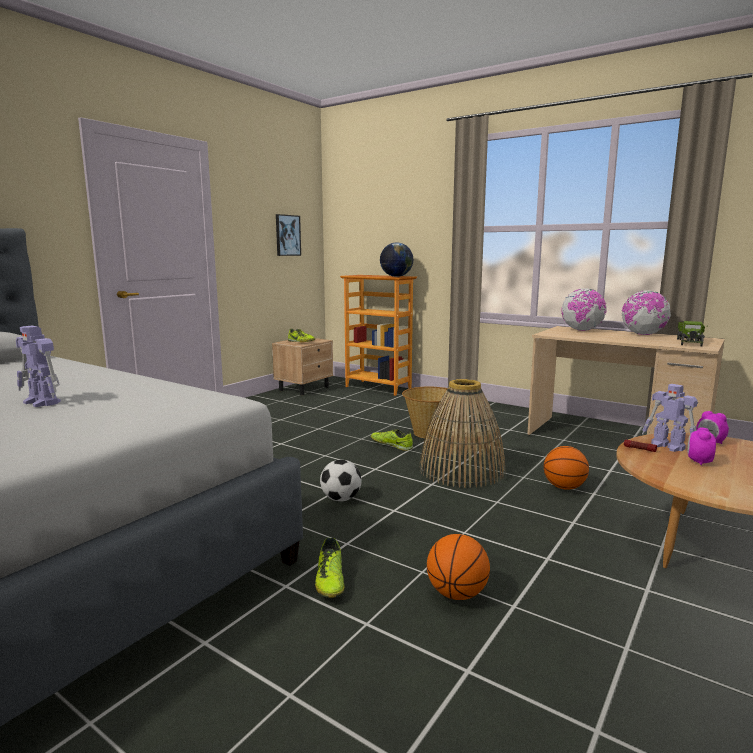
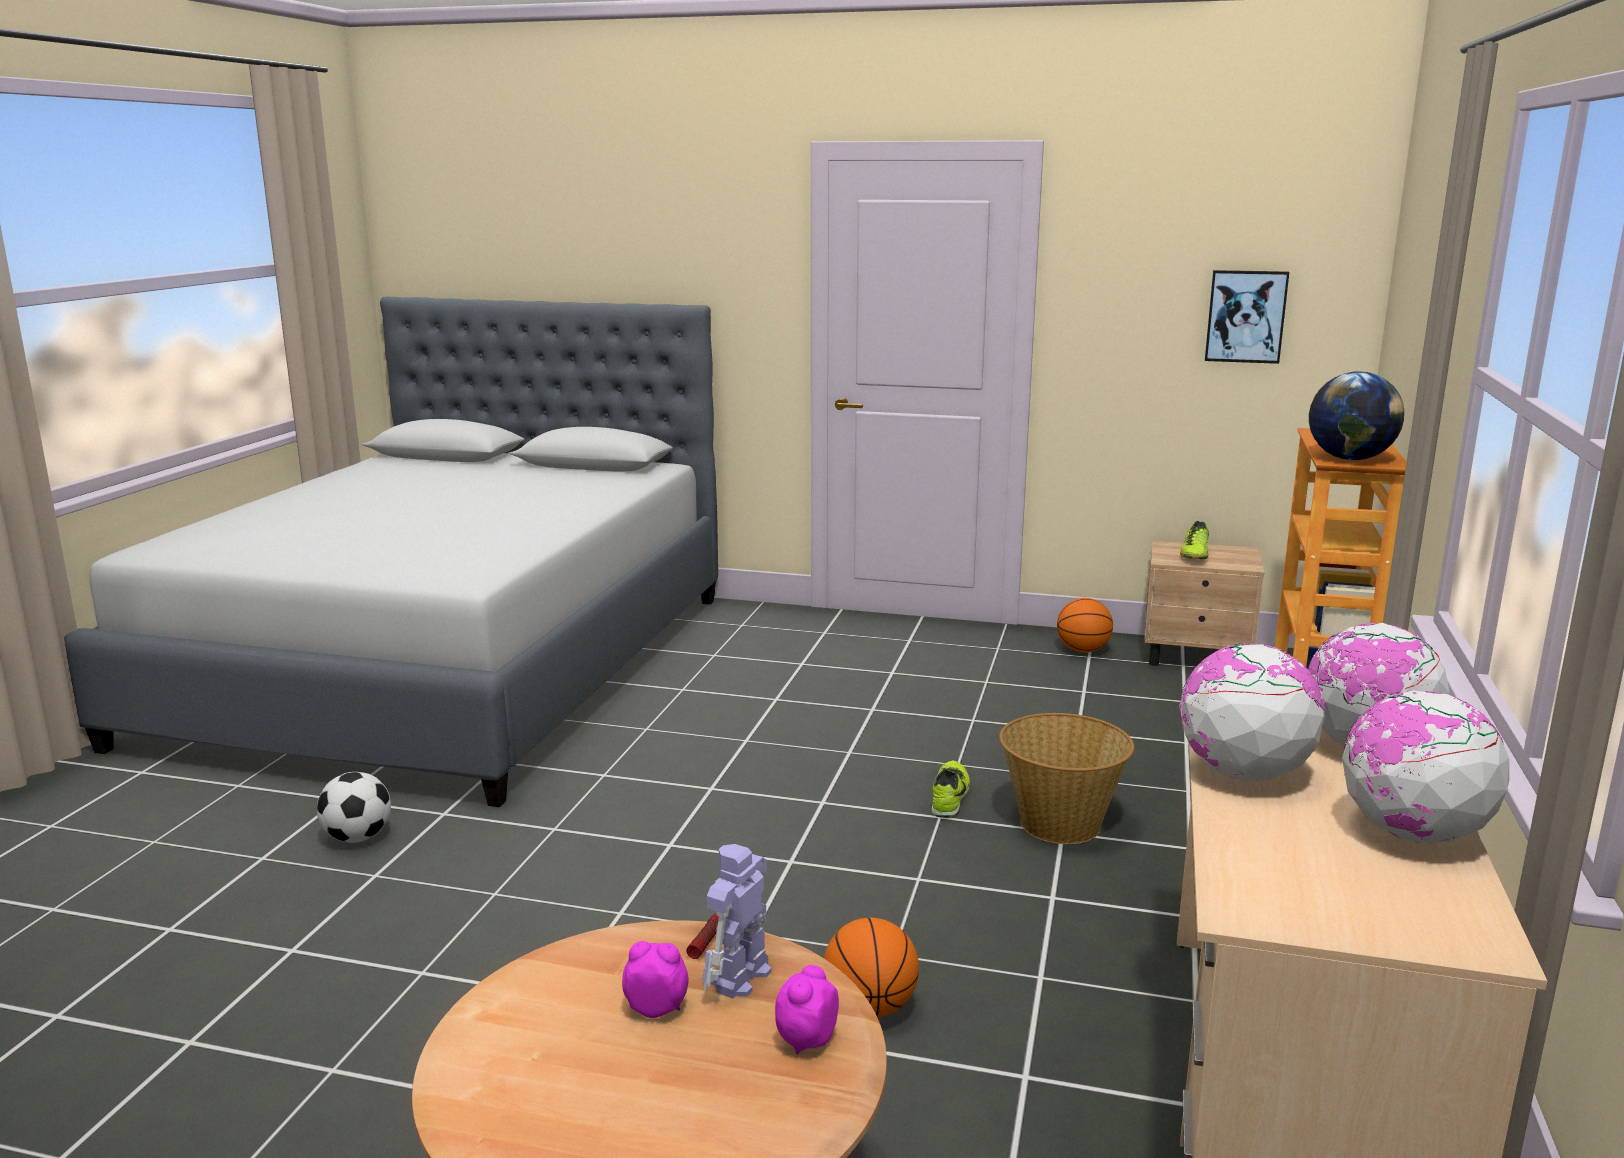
camera: 70 degrees right, 5 degrees up
(42, 402) = (440, 526): toy robot -> none
(330, 581) = (459, 836): shoe -> none
(341, 499) = (687, 798): football -> football (358, 838)
(457, 594) = (444, 926): basketball -> basketball (1083, 650)
(461, 470) = (879, 882): basket -> none
(602, 338) = (1243, 773): none -> globe
(690, 342) = (1342, 900): toy truck -> none

